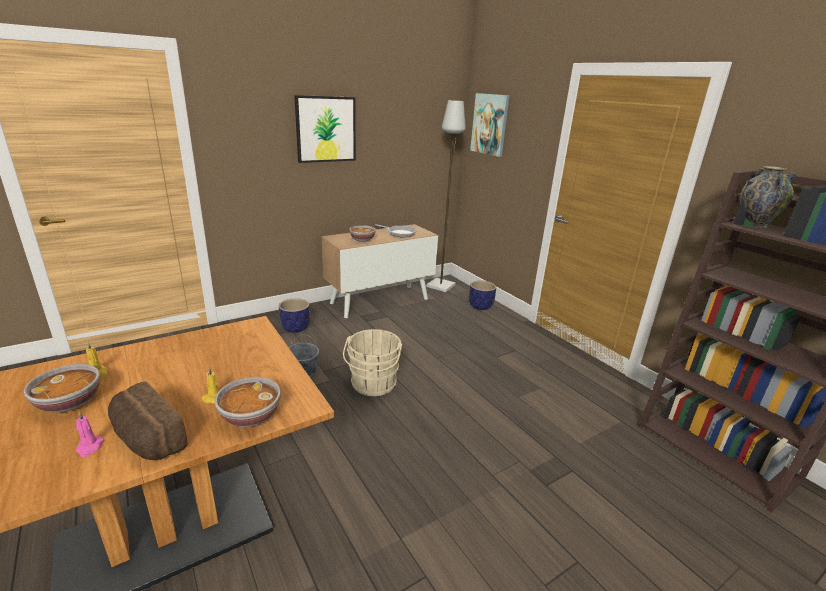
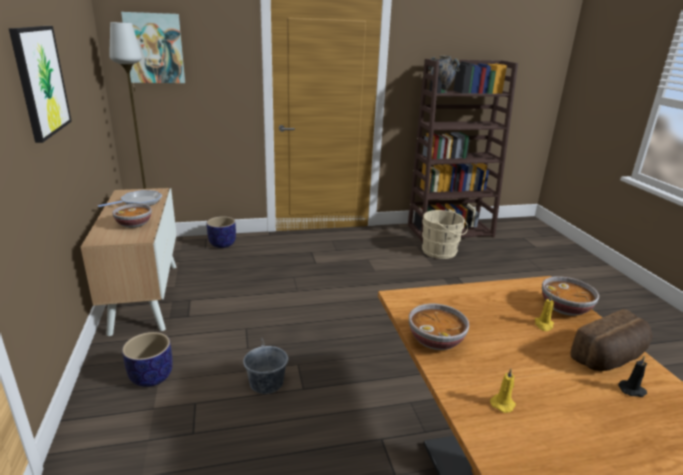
camera: 70 degrees left, 0 degrees up
(70, 402) = (566, 416): bowl -> bowl (436, 340)
(89, 447) = (632, 390): pink candle -> black candle
(373, 385) = (322, 337): beige bucket -> beige bucket (441, 252)

